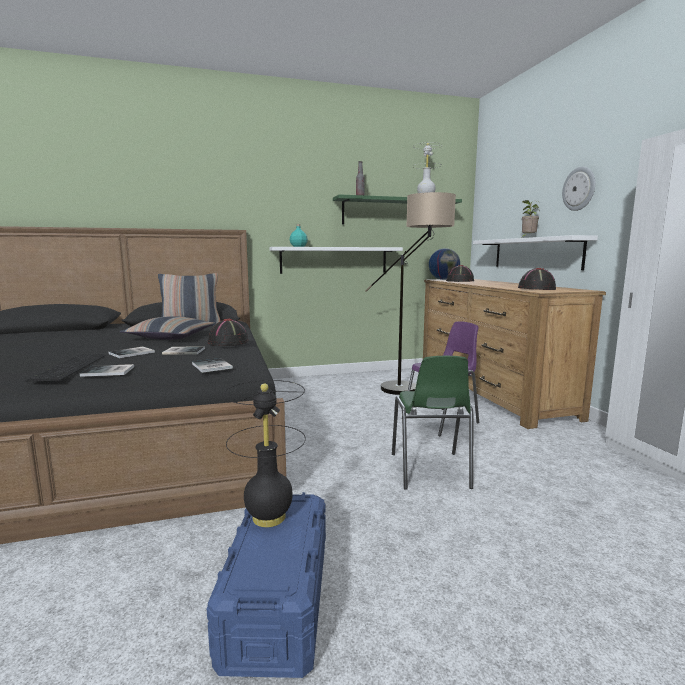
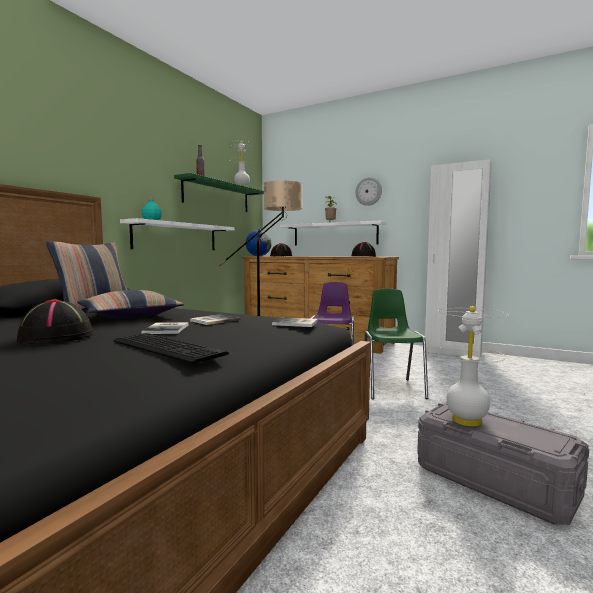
camera: 45 degrees left, 5 degrees down
(109, 371) = (231, 341): book -> none
(228, 342) = (216, 311): black hat -> black hat (57, 337)
(269, 518) = (467, 420): black table lamp -> white table lamp
(277, 602) = (494, 481): blue storage box -> grey storage box
(430, 471) = (392, 388): green chair -> green chair turned 135 degrees counterclockwise

